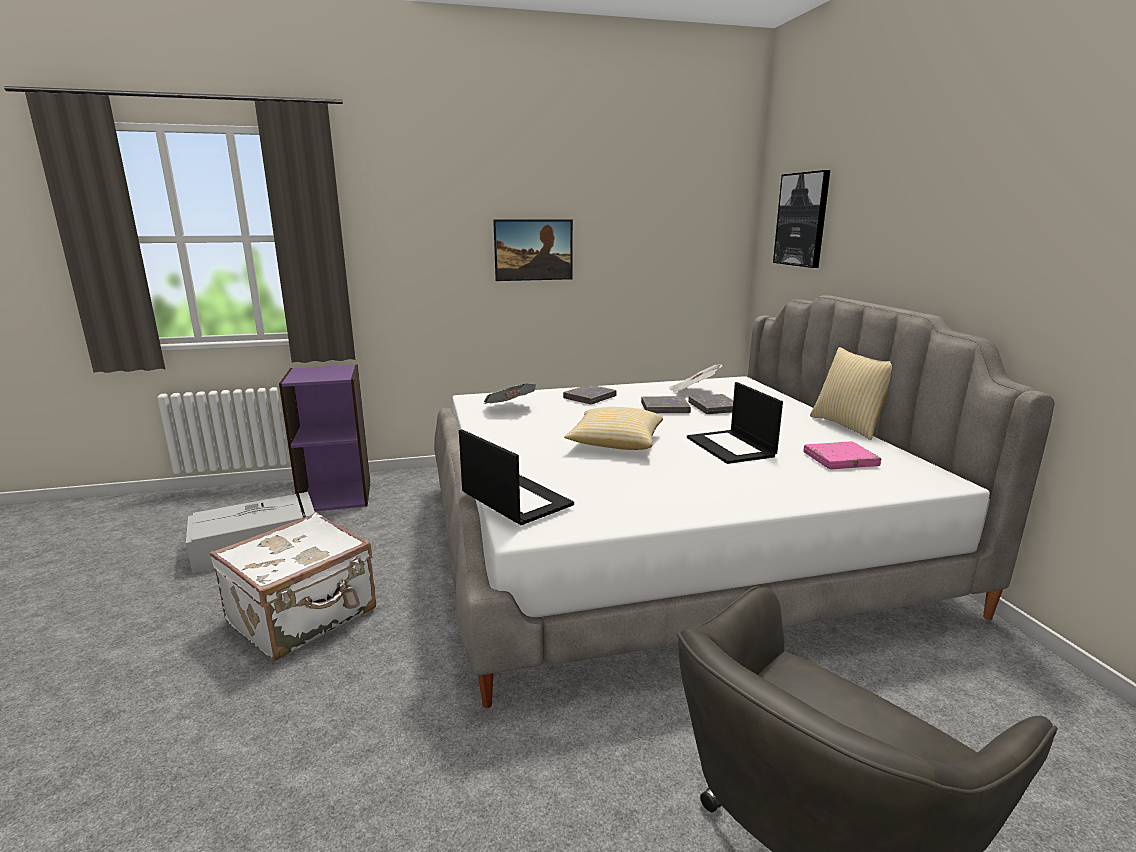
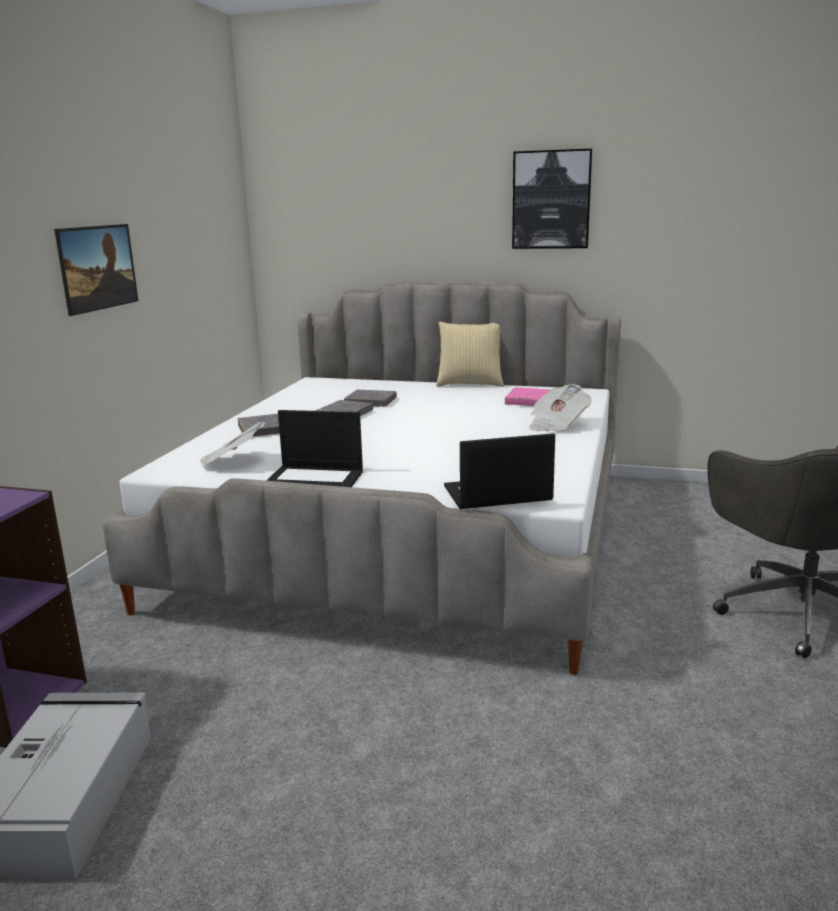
camera: 60 degrees left, 0 degrees up
(304, 617) = (330, 766): white suitcase -> none
(615, 444) = (407, 445): pillow -> none
(693, 391) = (316, 398): newspaper -> newspaper (556, 425)
(731, 447) = (467, 417): laptop -> laptop (315, 479)
(802, 219) = (328, 214): picture -> picture (551, 200)

